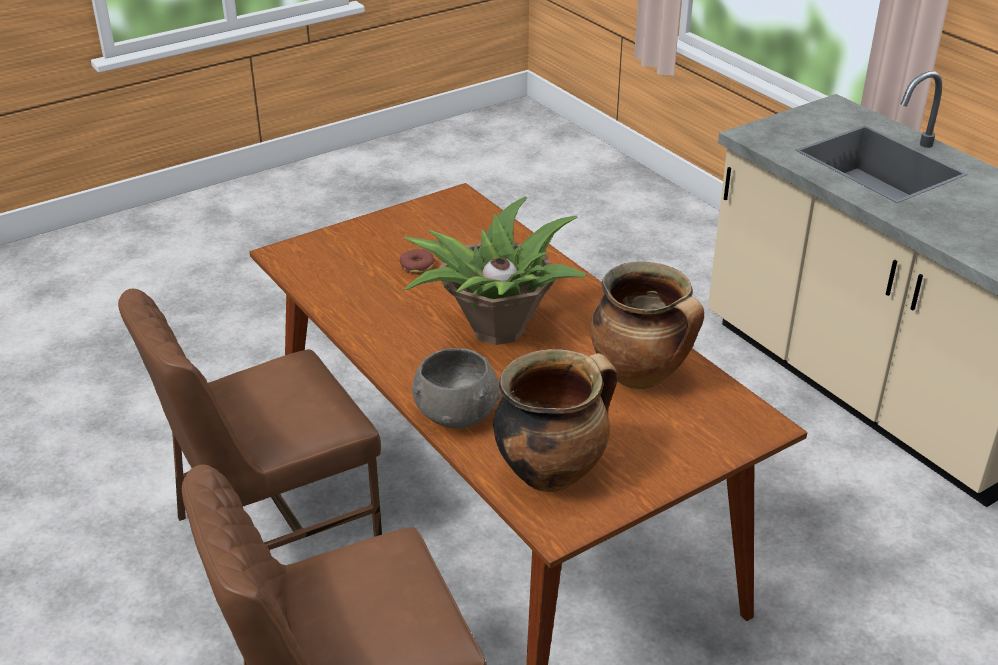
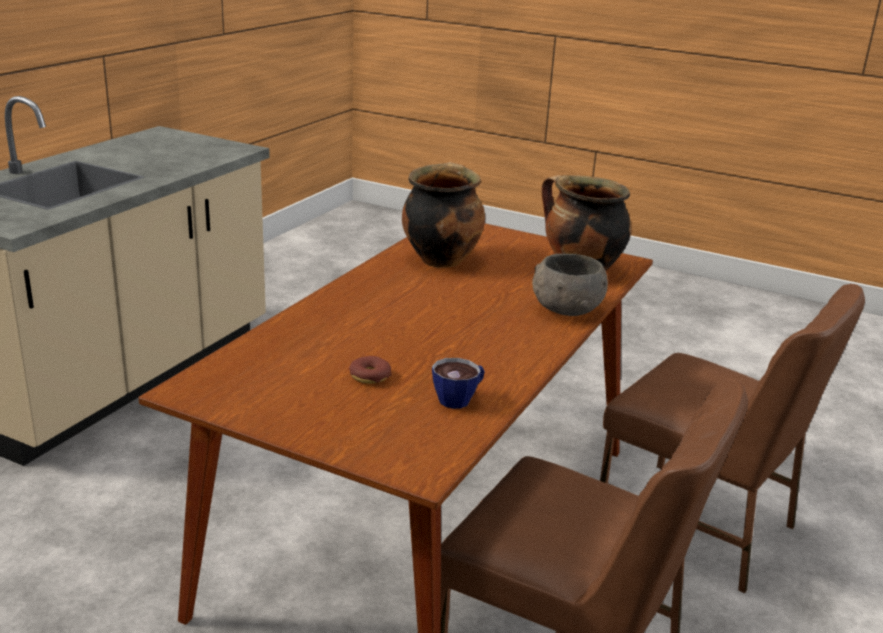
camera: 120 degrees left, 10 degrees down
(350, 294) = (460, 398): none -> cup
(495, 330) = (442, 316): potted plant -> none

